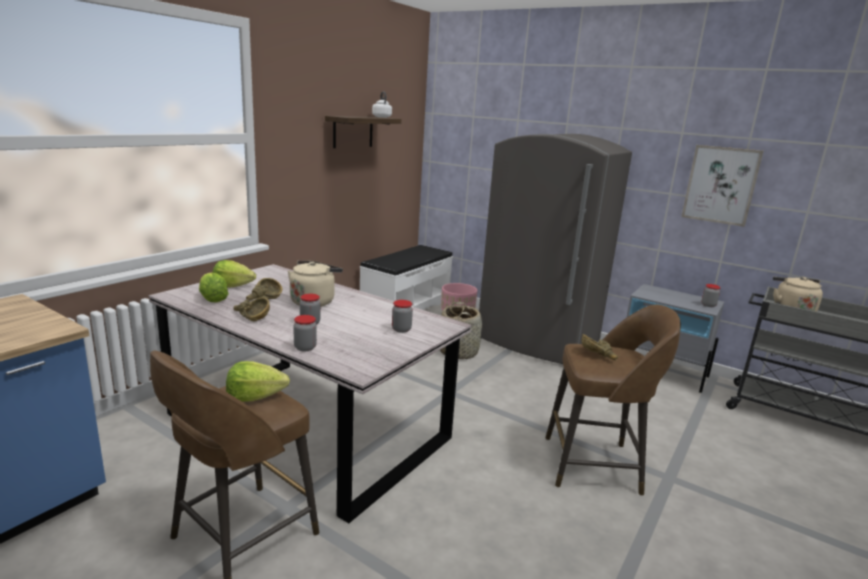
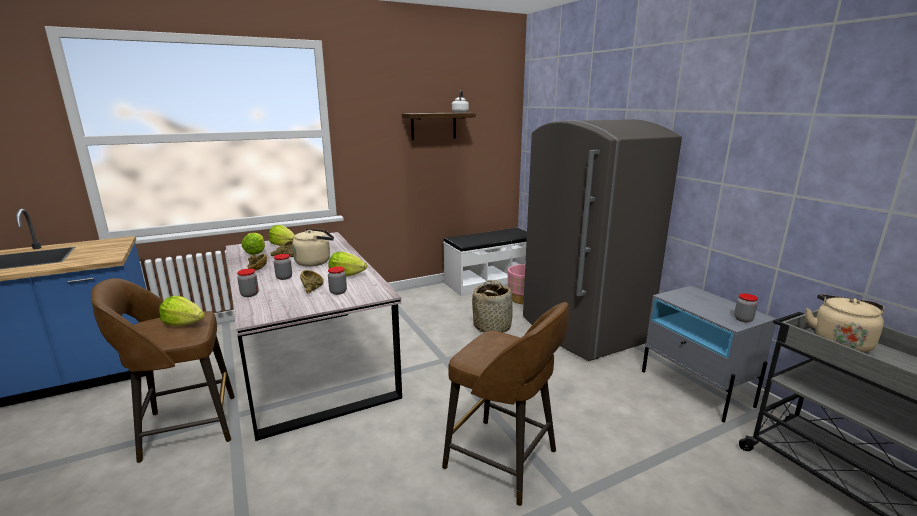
camera: 30 degrees right, 0 degrees up
(377, 311) = (346, 275): none -> lettuce
(598, 355) = (495, 345): brown bowl -> brown bowl (312, 289)
(720, 185) = (776, 174): picture -> none

